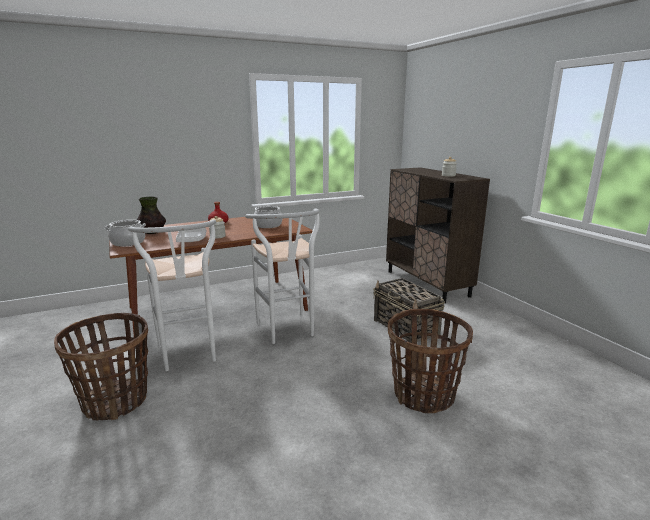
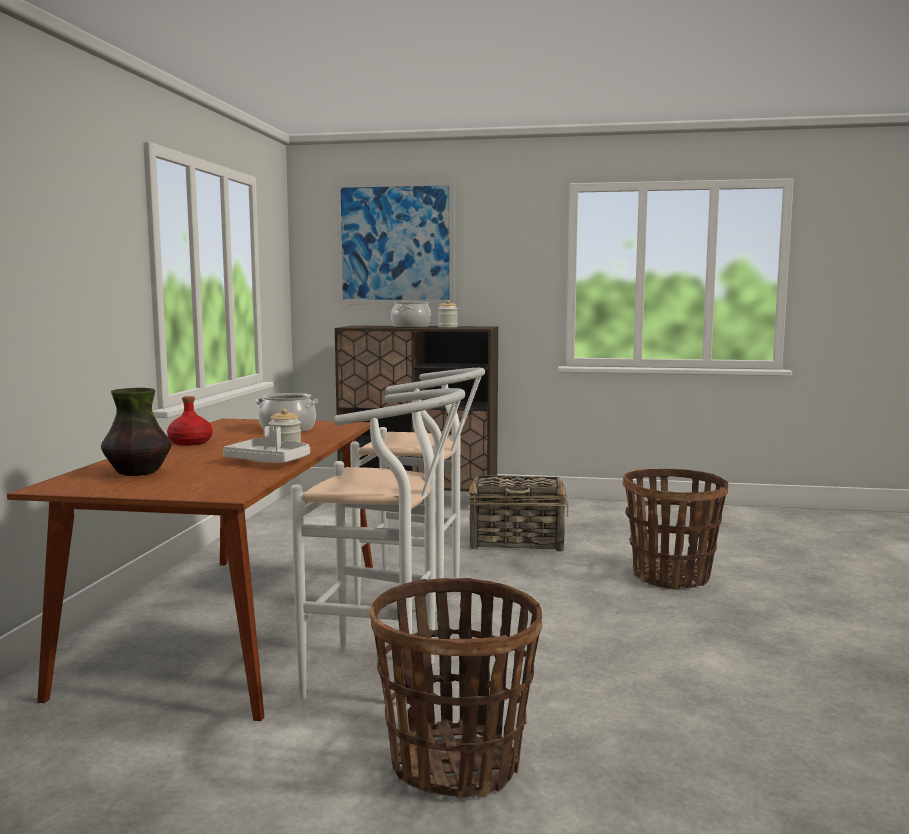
camera: 55 degrees left, 10 degrees down
(128, 242) = (175, 489): cooking pot -> cooking pot (411, 327)
(447, 114) = (395, 243): none -> picture

